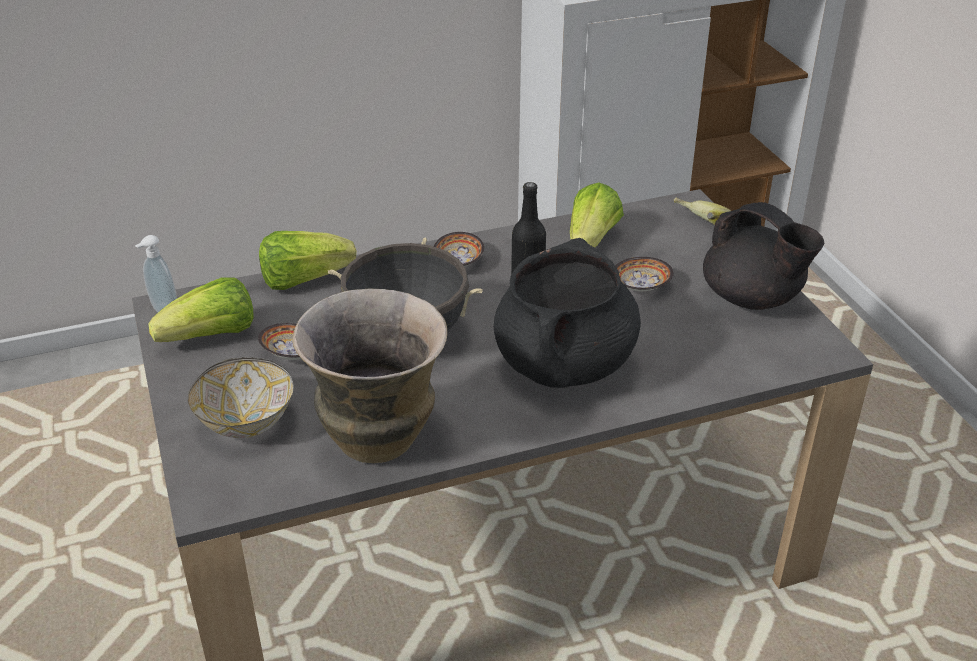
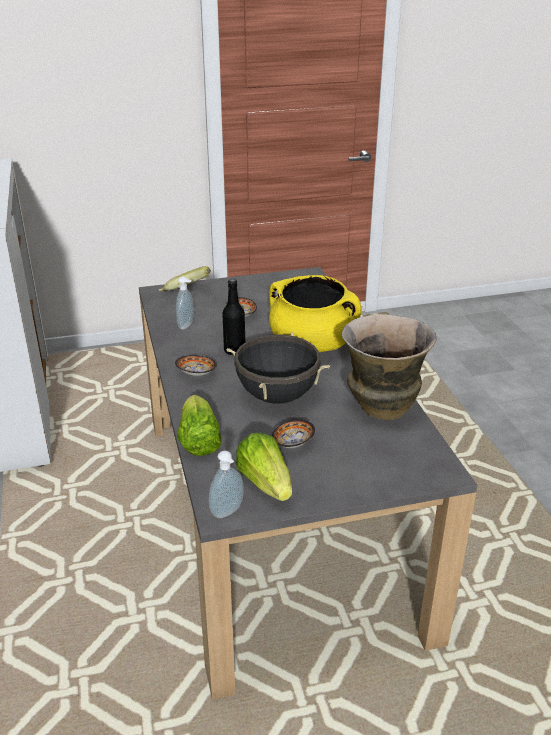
camera: 85 degrees left, 5 degrees down
(246, 421) = (366, 460): bowl -> none
(564, 363) = (313, 344): black cooking pot -> yellow cooking pot
(591, 241) = (187, 325): lettuce -> soap dispenser
(752, 298) = (260, 286): black teapot -> none

